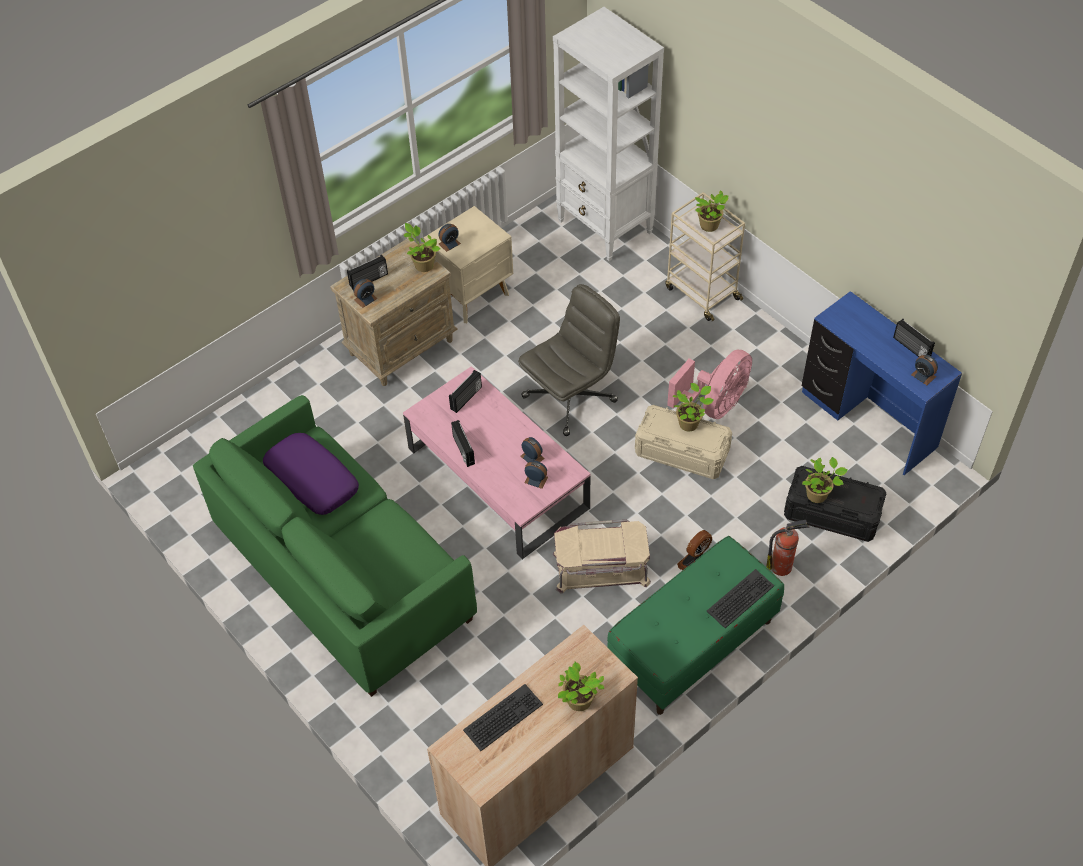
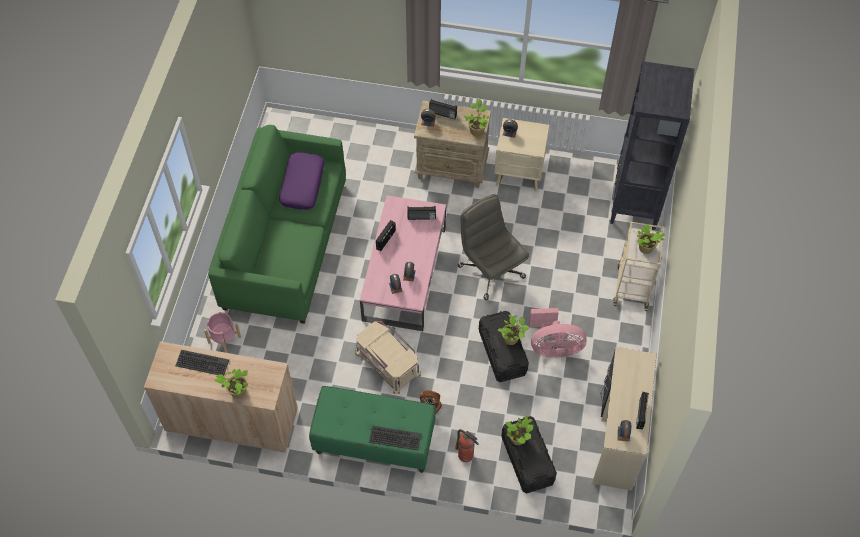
camera: 50 degrees right, 5 degrees up
(416, 721) = (224, 339): none -> pink planter
(570, 398) = (490, 271): grey office chair -> grey office chair turned 135 degrees counterclockwise
(605, 227) = (634, 204): white bookcase -> black bookcase
(682, 452) = (502, 352): beige storage box -> black storage box
(867, 421) = (616, 438): blue desk -> beige desk

